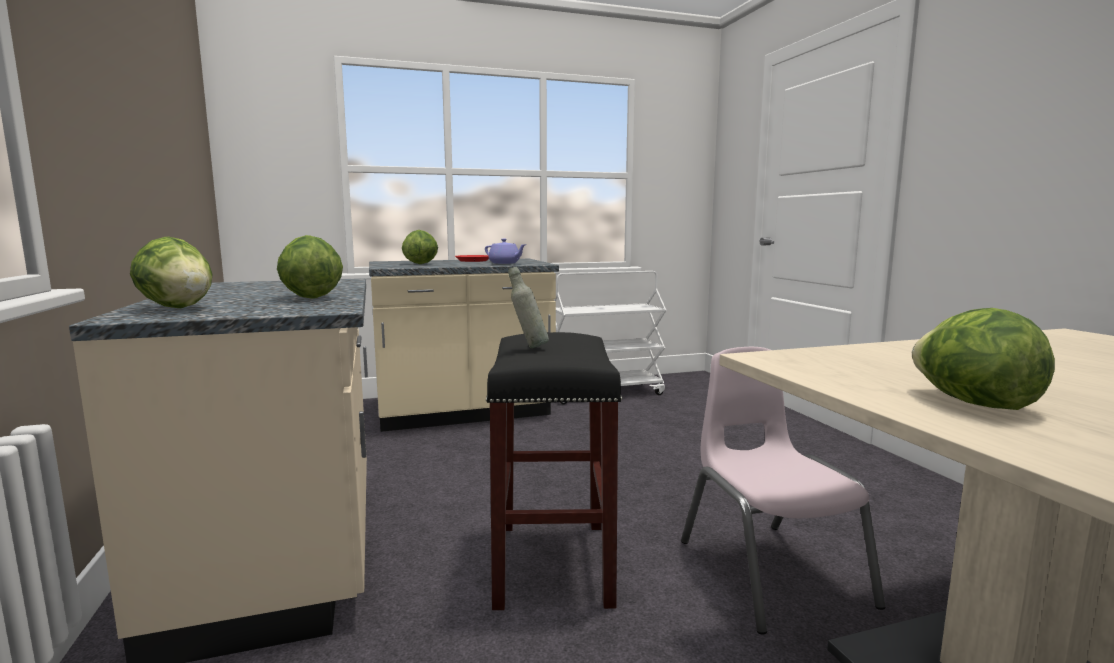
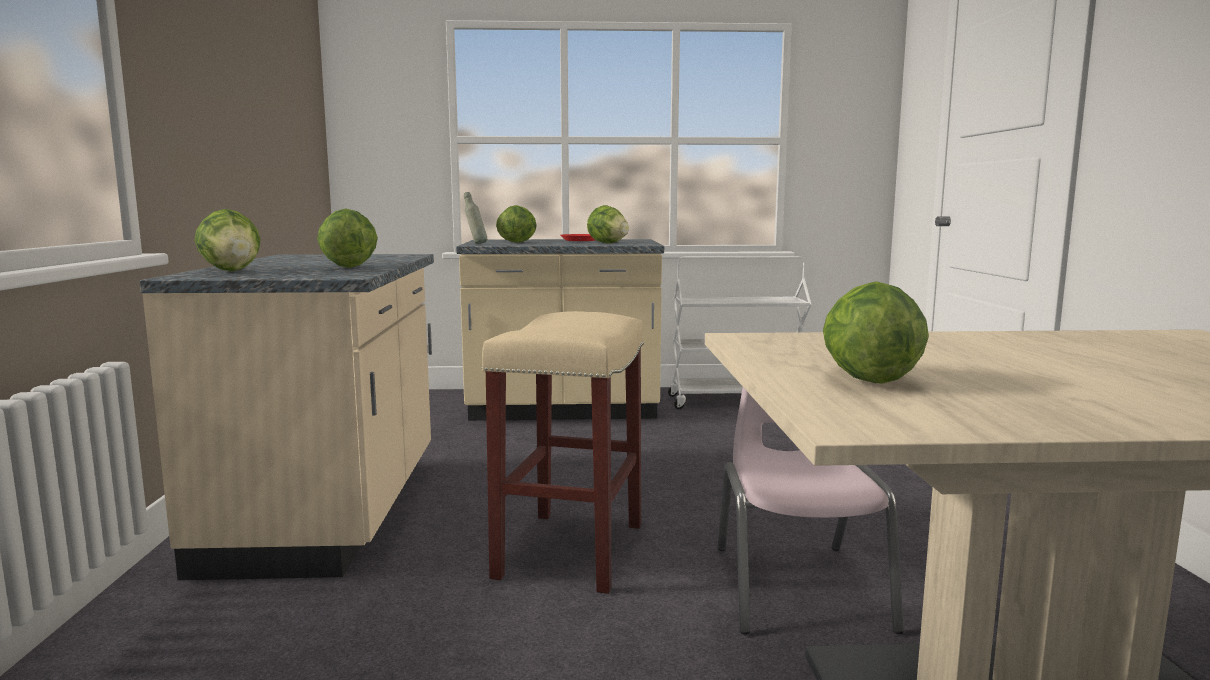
camera: 15 degrees right, 0 degrees up
(505, 263) = (608, 243): purple teapot -> lettuce
(528, 347) = (546, 323): grey bottle -> grey bottle (475, 243)
(551, 562) = (570, 549): black stool -> beige stool

